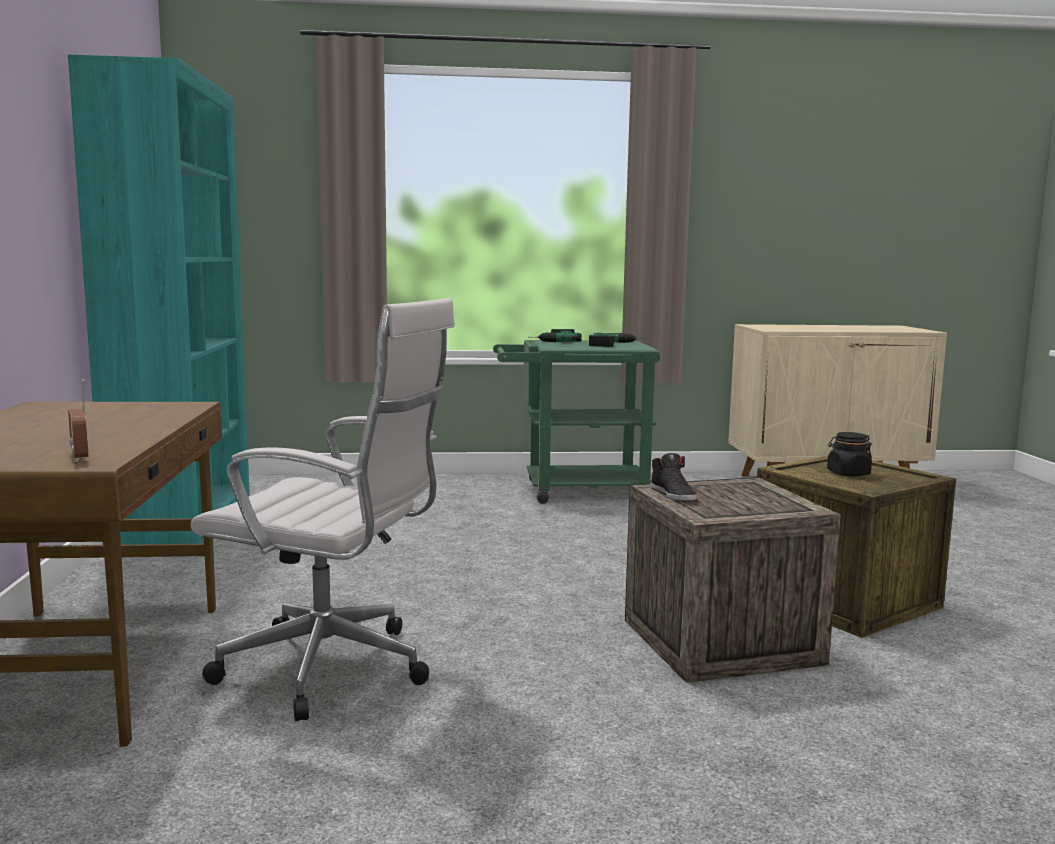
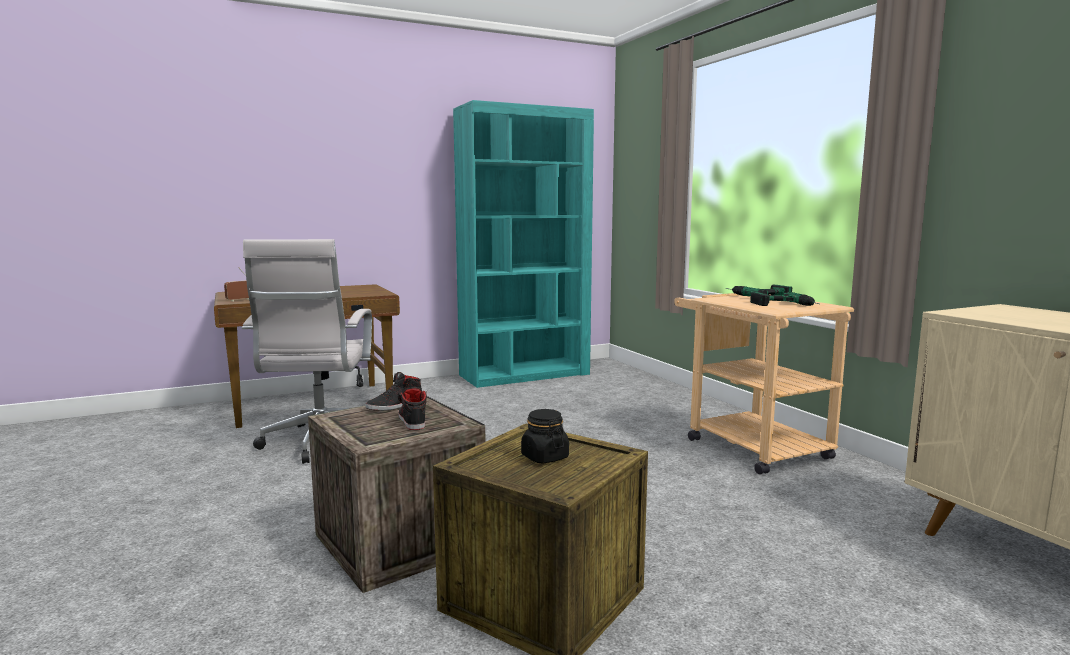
camera: 70 degrees right, 0 degrees up
(573, 491) = (748, 445): green cart -> beige cart
(733, 493) = (412, 420): none -> black shoe

